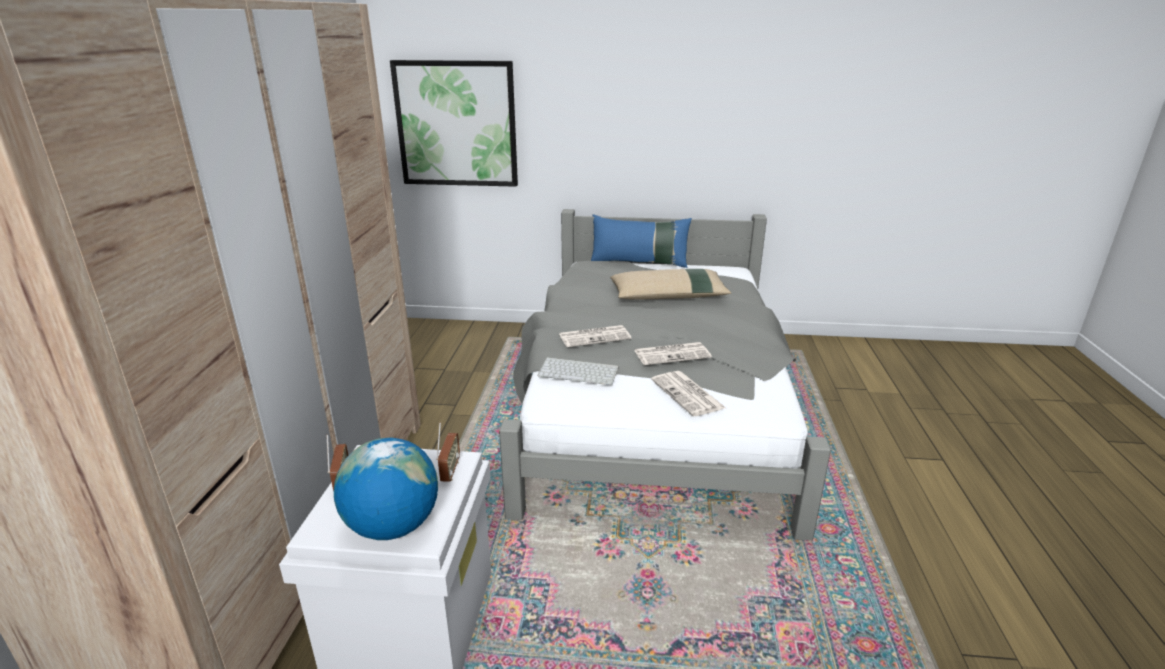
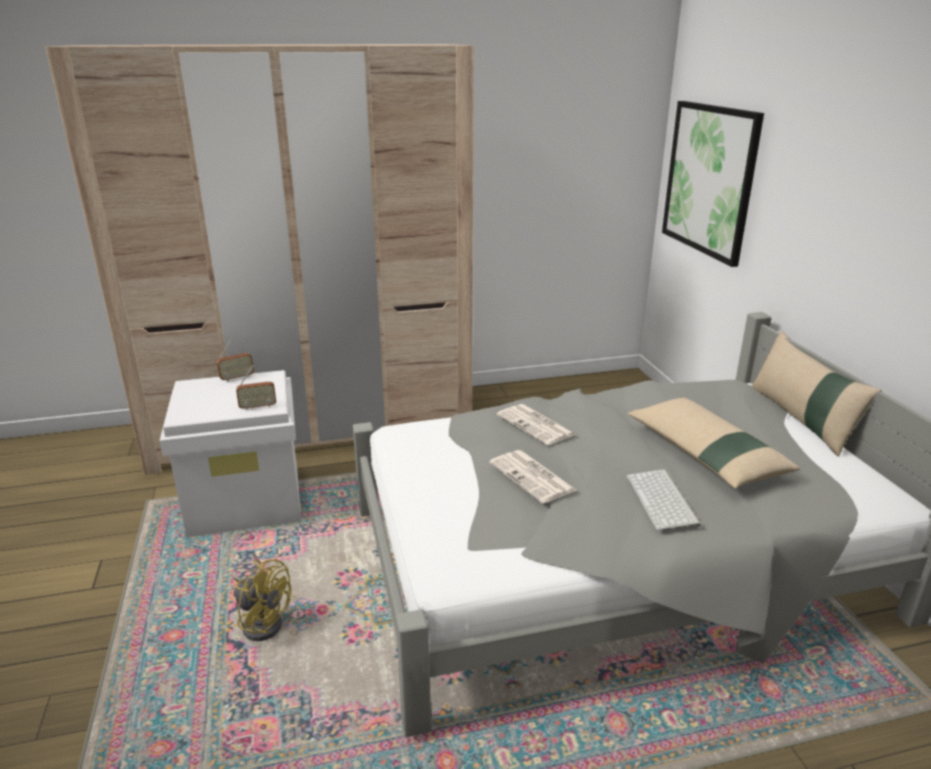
camera: 70 degrees right, 0 degrees up
(392, 526) = (193, 404): globe -> none
(579, 371) = (457, 432): keyboard -> keyboard (663, 501)
(639, 262) = (802, 419): blue pillow -> beige pillow
(646, 623) = (262, 621): none -> yellow fan
(688, 394) = (453, 503): newspaper -> none

